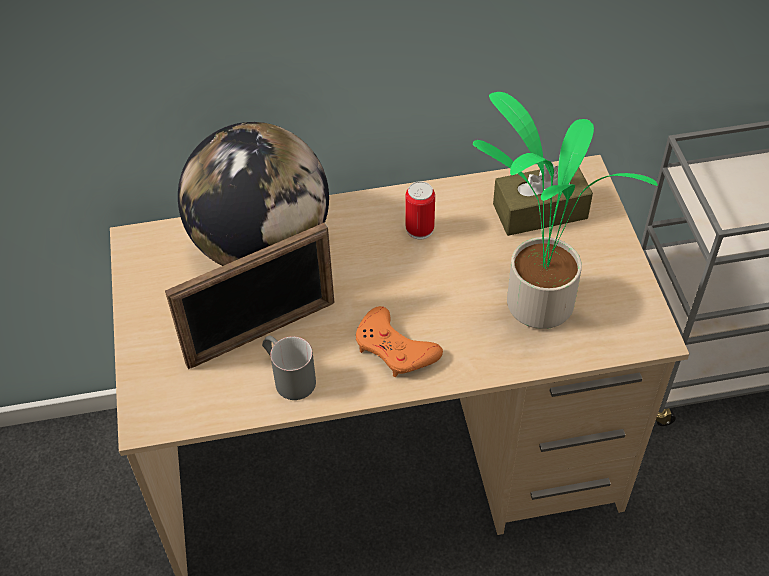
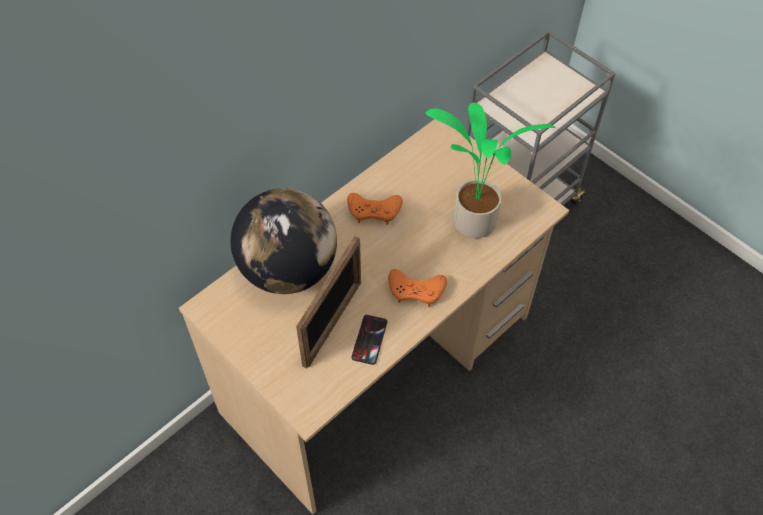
camera: 35 degrees left, 5 degrees up
(288, 376) = (369, 339): grey mug -> phone
(419, 229) = (374, 211): can -> orange game controller
(540, 211) = (433, 166): brown tissue box -> none

